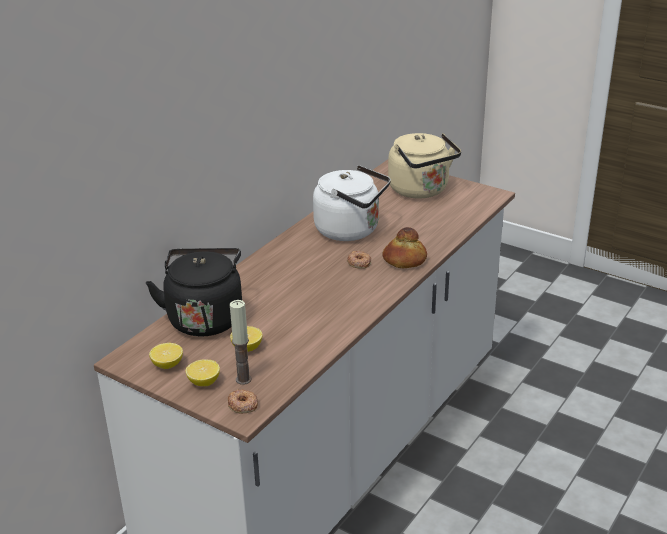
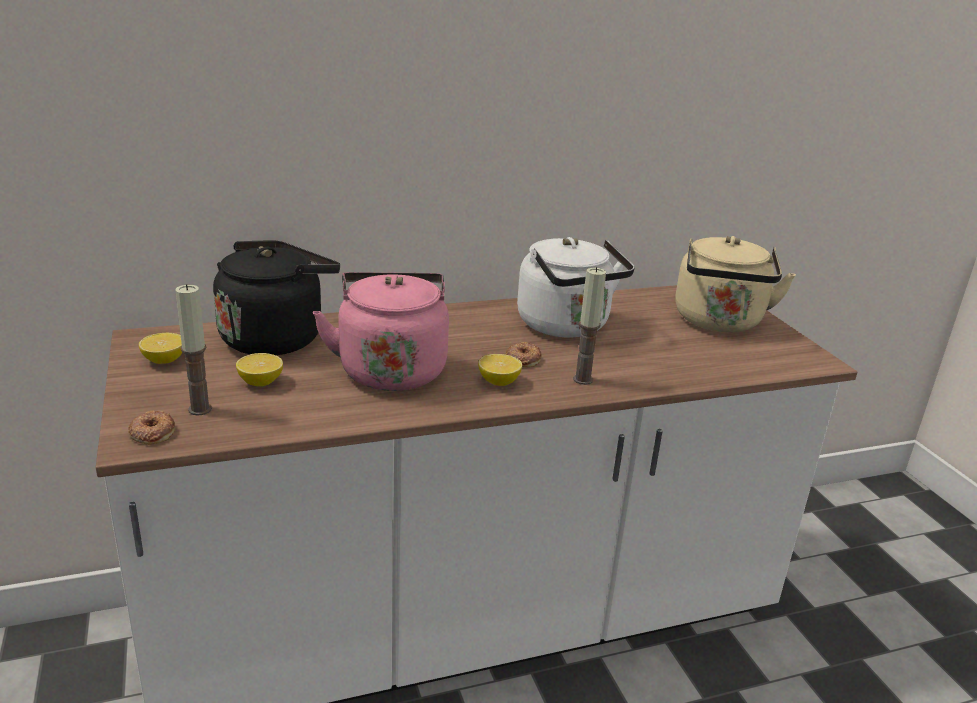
camera: 35 degrees right, 5 degrees down
(204, 382) = (162, 392): lemon -> lemon (498, 382)
(302, 303) = (391, 369): none -> pink kettle
(404, 260) = (583, 379): bread -> candle

